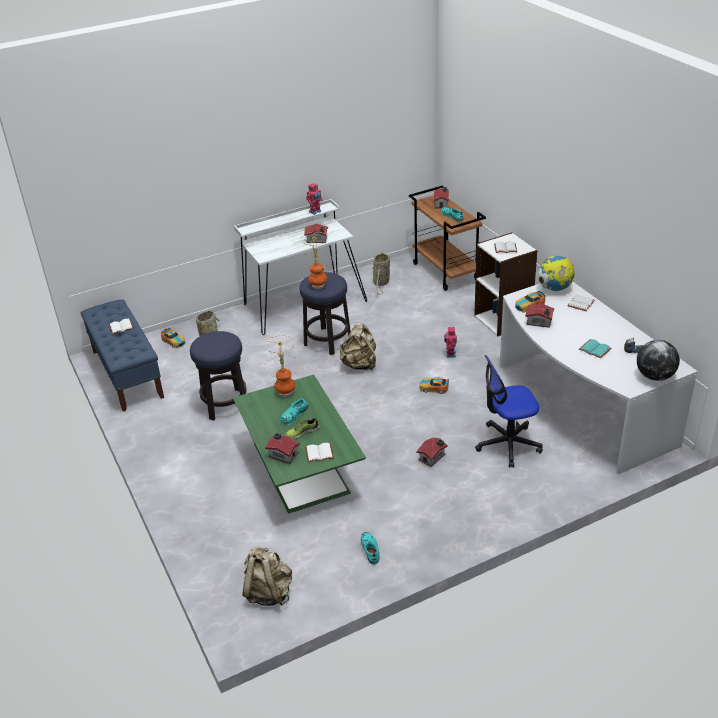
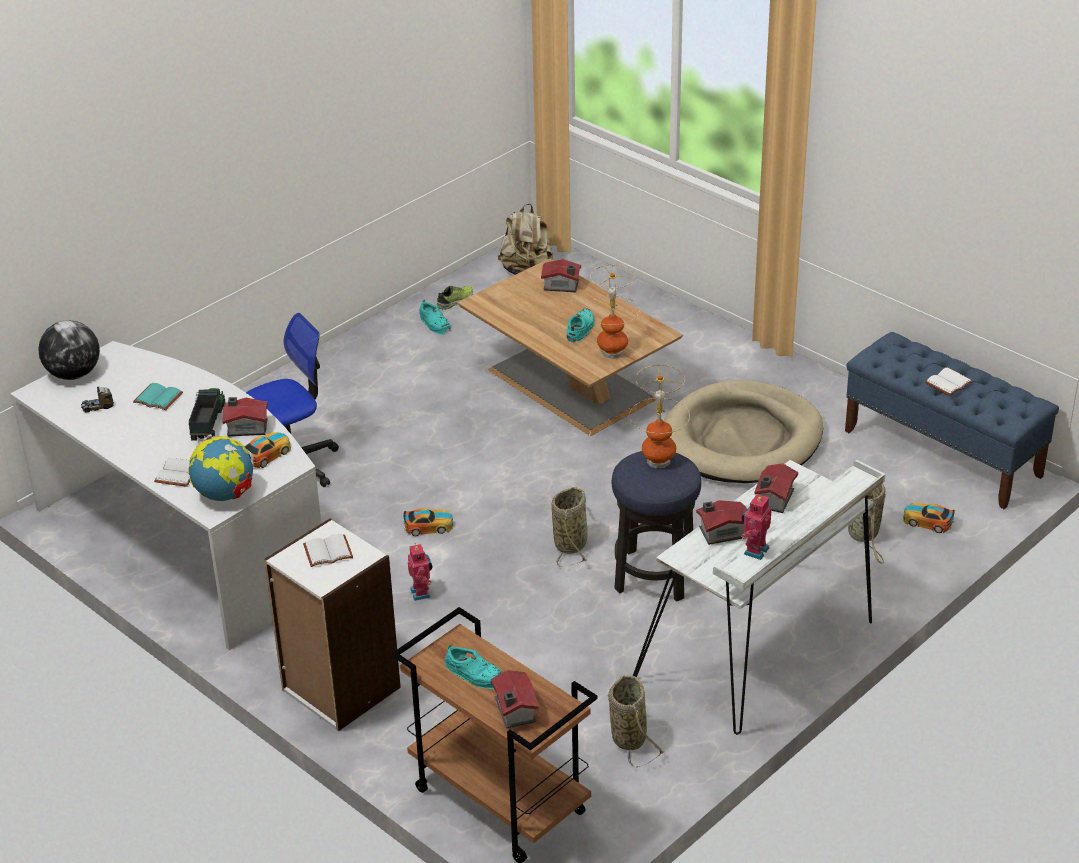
camera: 160 degrees right, 0 degrees up
(225, 404) = (742, 439): stool -> beige dog bed
(301, 468) = (568, 383): green coffee table -> brown coffee table
(302, 432) = (555, 312): shoe -> shoe (455, 301)
(319, 453) = (517, 295): white book -> none
(360, 365) = (571, 543): beige backpack -> basket
(433, 457) = (395, 429): toy house -> toy house (773, 499)
(562, 329) = (208, 422): none -> toy truck

